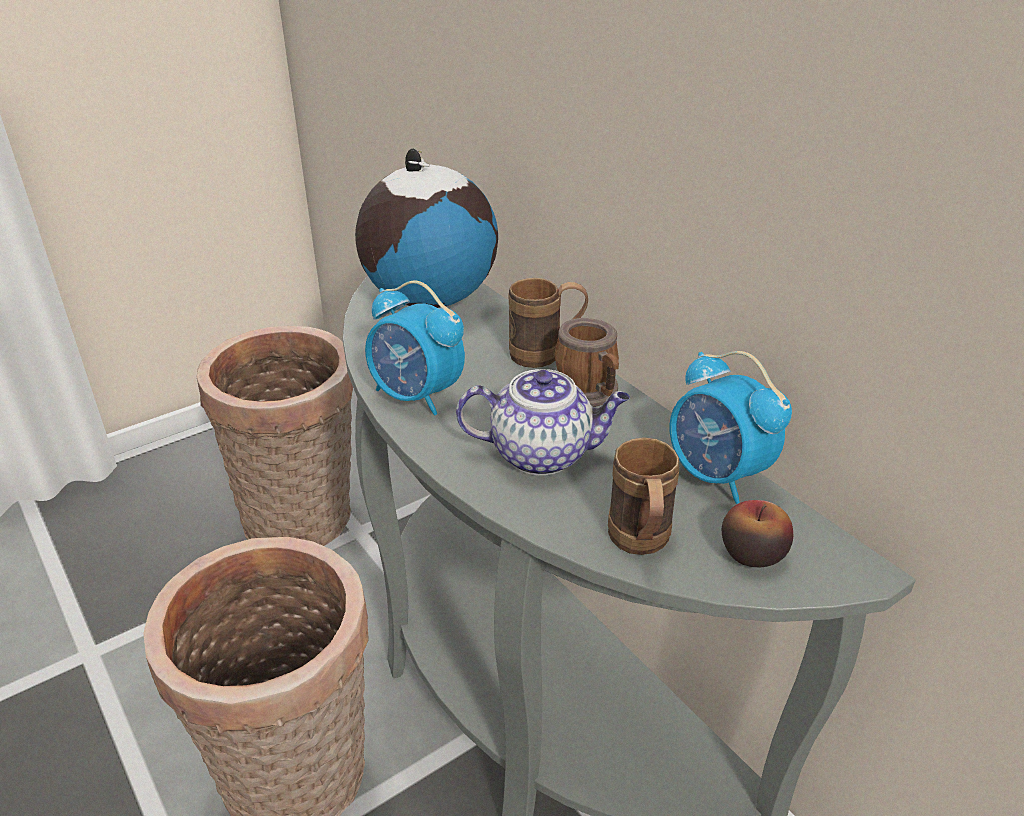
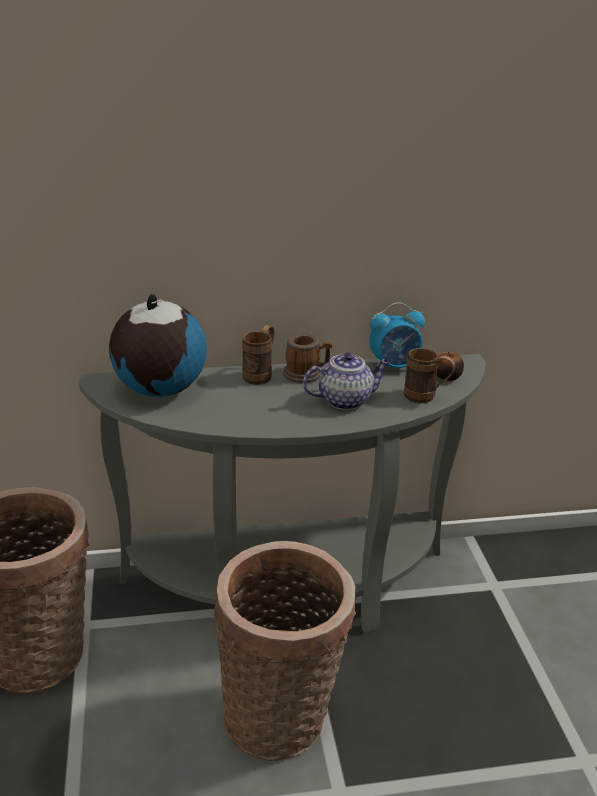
camera: 65 degrees left, 5 degrees down
(417, 396) = (263, 420): alarm clock -> none
(543, 453) = (345, 400): teapot -> teapot turned 45 degrees clockwise

